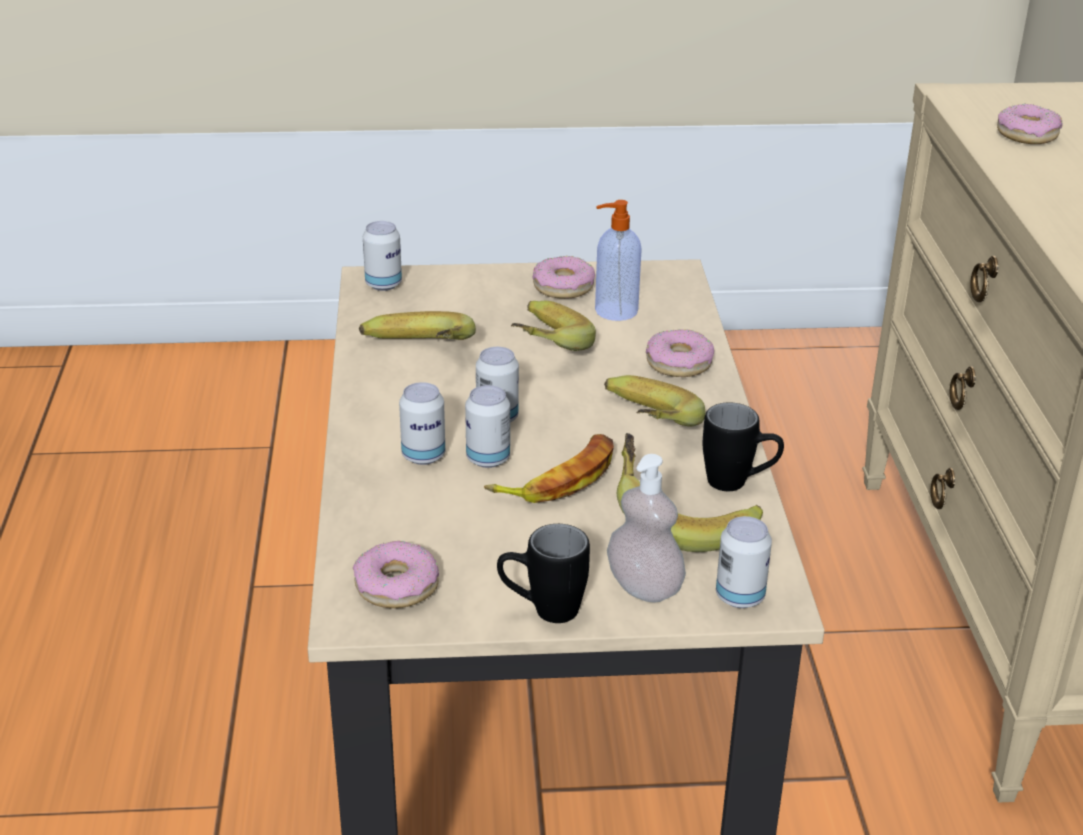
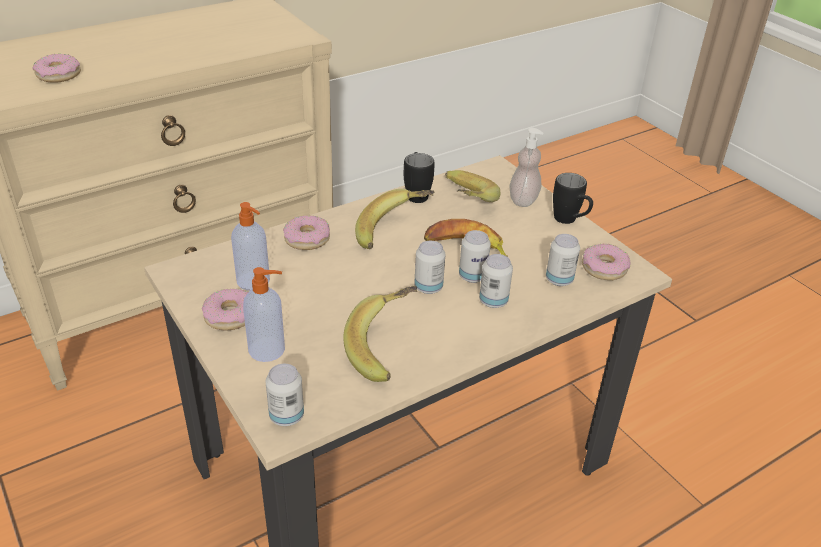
camera: 120 degrees left, 5 degrees up
(486, 295) = (268, 349): none -> soap dispenser
(540, 349) = (332, 297): banana -> none
(740, 597) = (502, 176): can -> can (559, 280)

